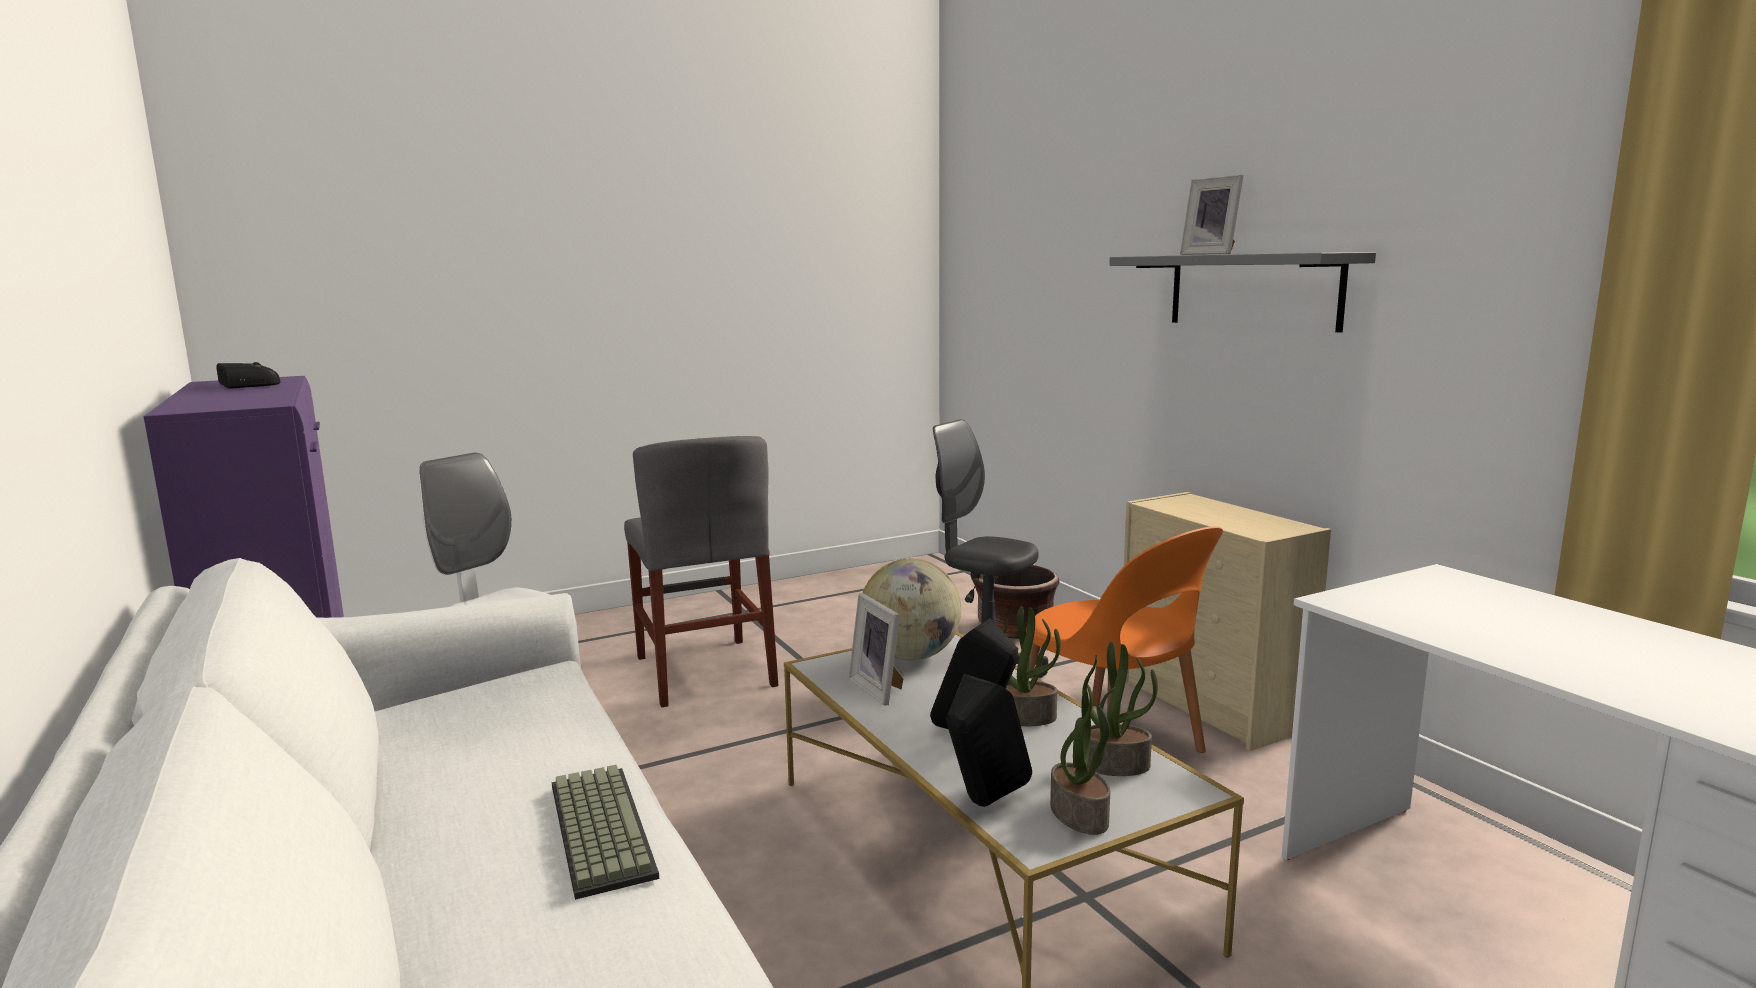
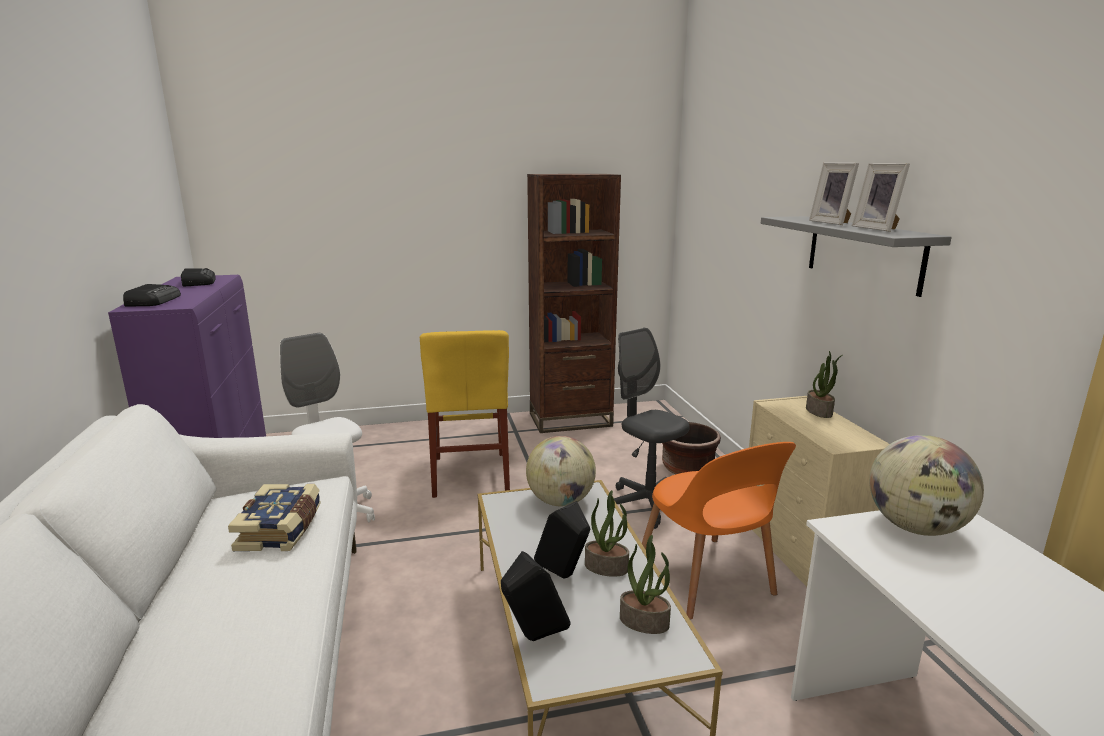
camera: 15 degrees right, 5 degrees up
(207, 402) = (154, 301): none -> radio
(524, 730) = (281, 530): none -> book
(597, 829) = (273, 617): keyboard -> none
(704, 671) = (470, 474): grey chair -> yellow chair
(818, 589) = (570, 420): none -> brown bookcase
(880, 689) = (525, 526): picture frame -> picture frame (878, 228)
(1080, 815) = (594, 661): potted plant -> potted plant (819, 411)
(1417, 591) = (915, 528): none -> globe

